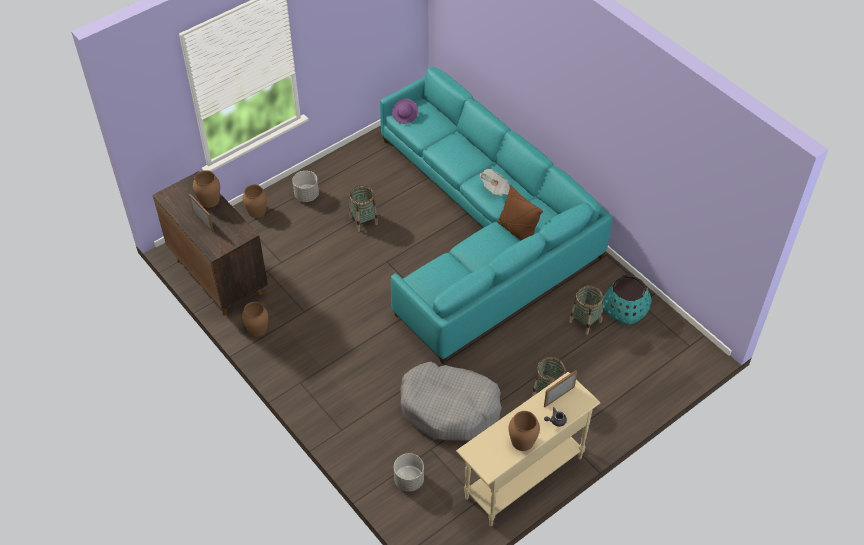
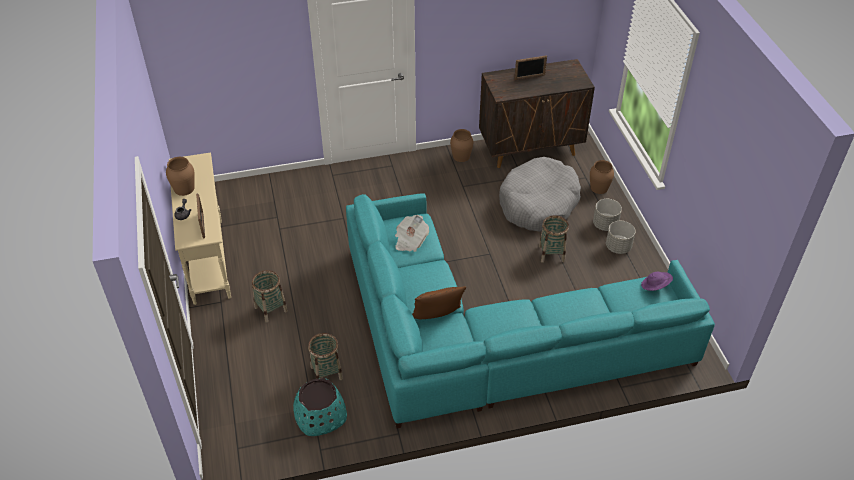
camera: 115 degrees right, 5 degrees down
(209, 200) = (553, 85): brown vase -> none
(409, 480) = (260, 196): grey planter -> grey planter (618, 247)
(449, 408) = (305, 240): grey dog bed -> grey dog bed (538, 203)
(496, 189) = (503, 319): newspaper -> newspaper (410, 240)

